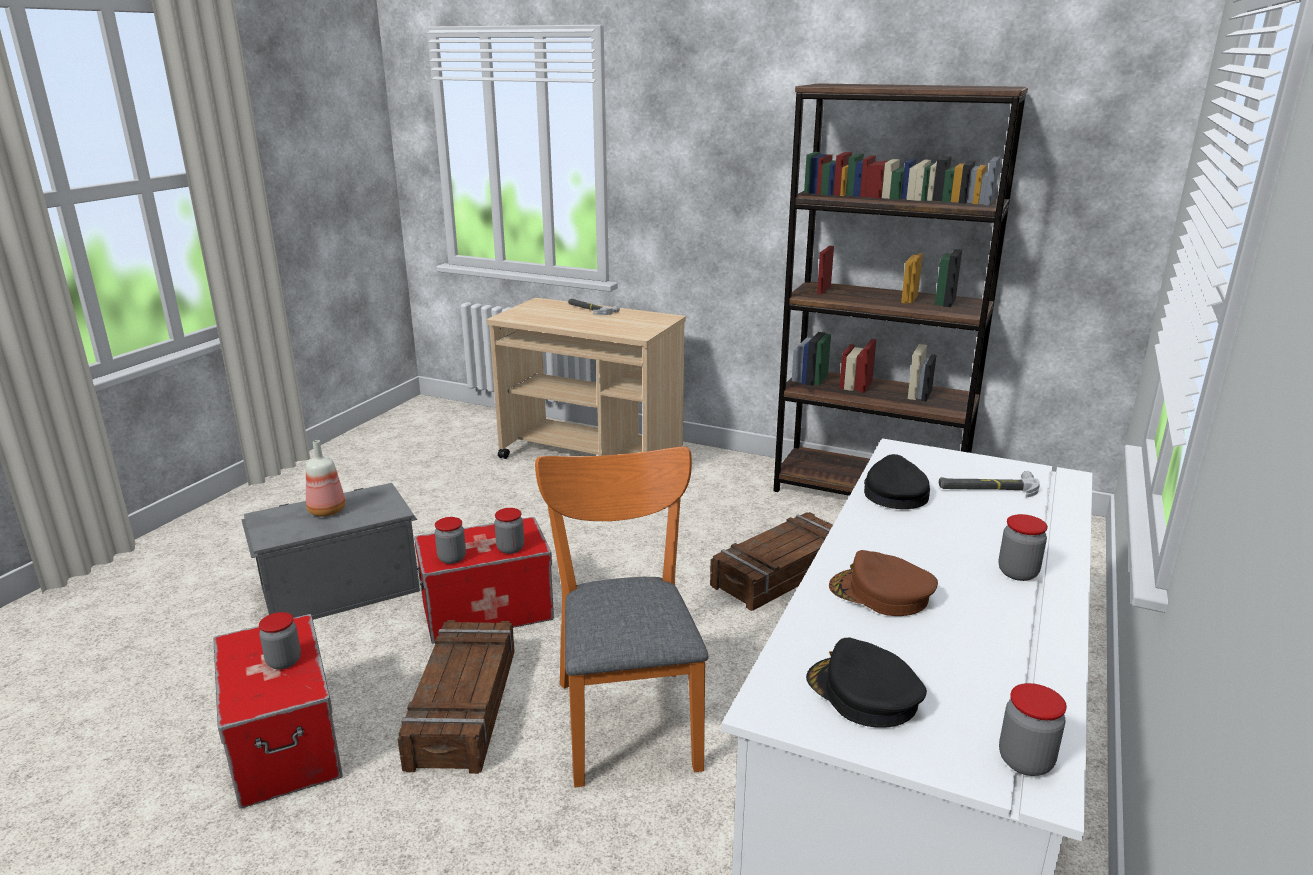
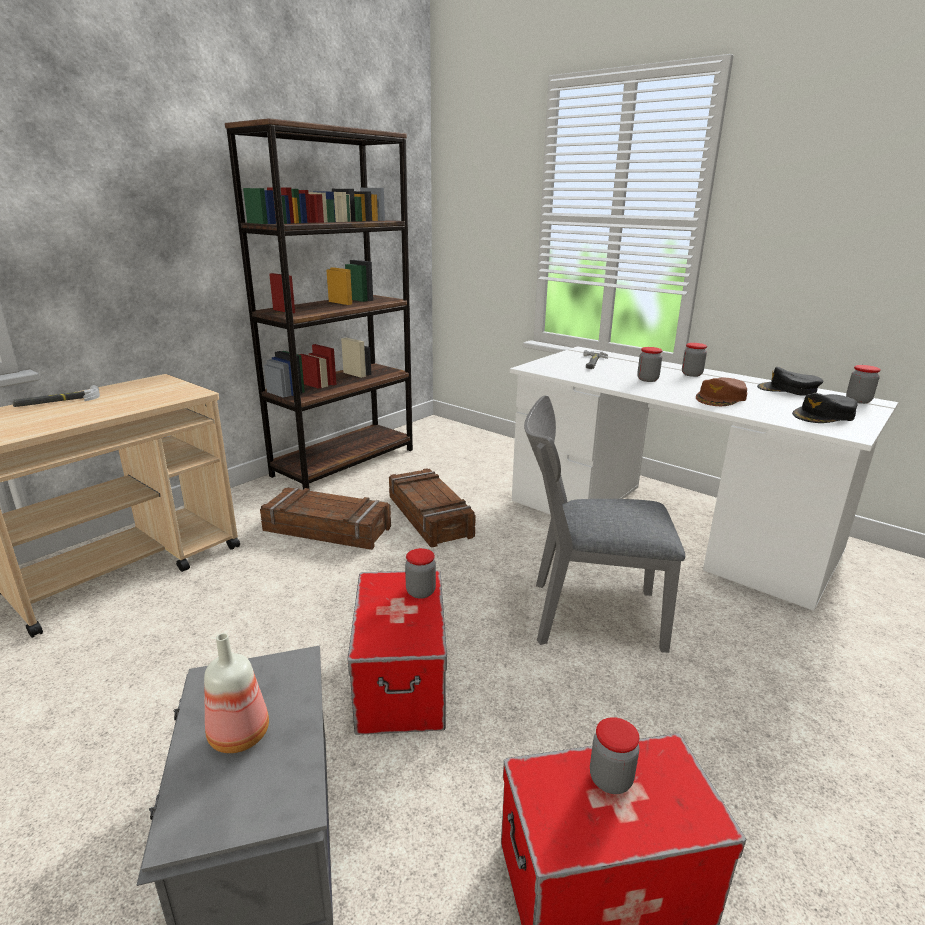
camera: 75 degrees left, 0 degrees up
(452, 558) = (421, 632): jar -> jar (647, 379)
(465, 707) = (561, 710): crate -> crate (328, 529)
(626, 713) = (585, 614): orange chair -> grey chair
(894, 493) = (594, 378): black cap -> black cap (788, 390)

